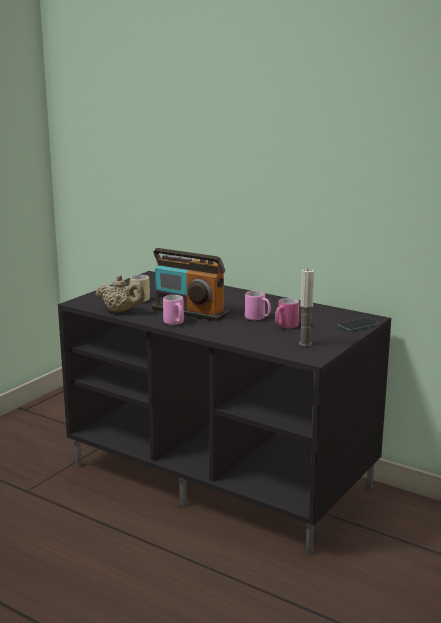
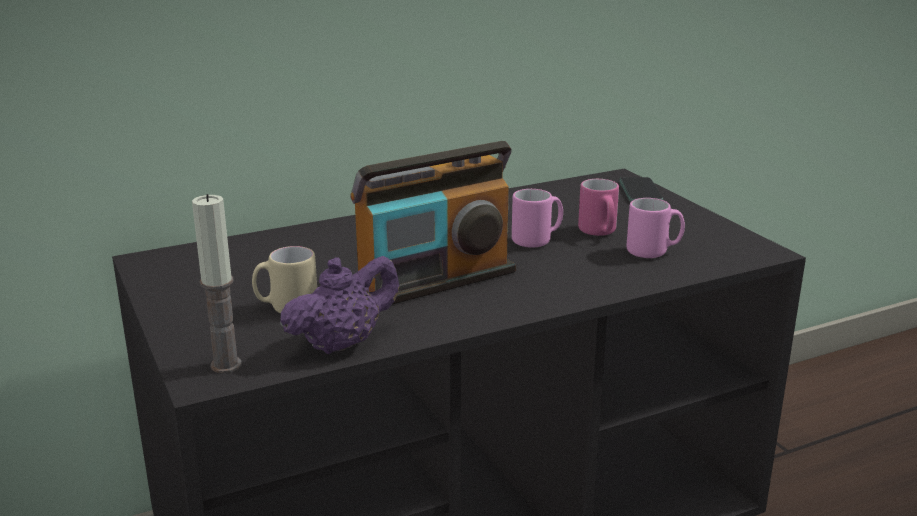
camera: 60 degrees left, 5 degrees up
(121, 311) = (342, 343): beige teapot -> purple teapot
(175, 323) = (486, 309): pink mug -> pink mug (654, 252)
(305, 344) = (693, 240): candle -> candle (226, 365)

